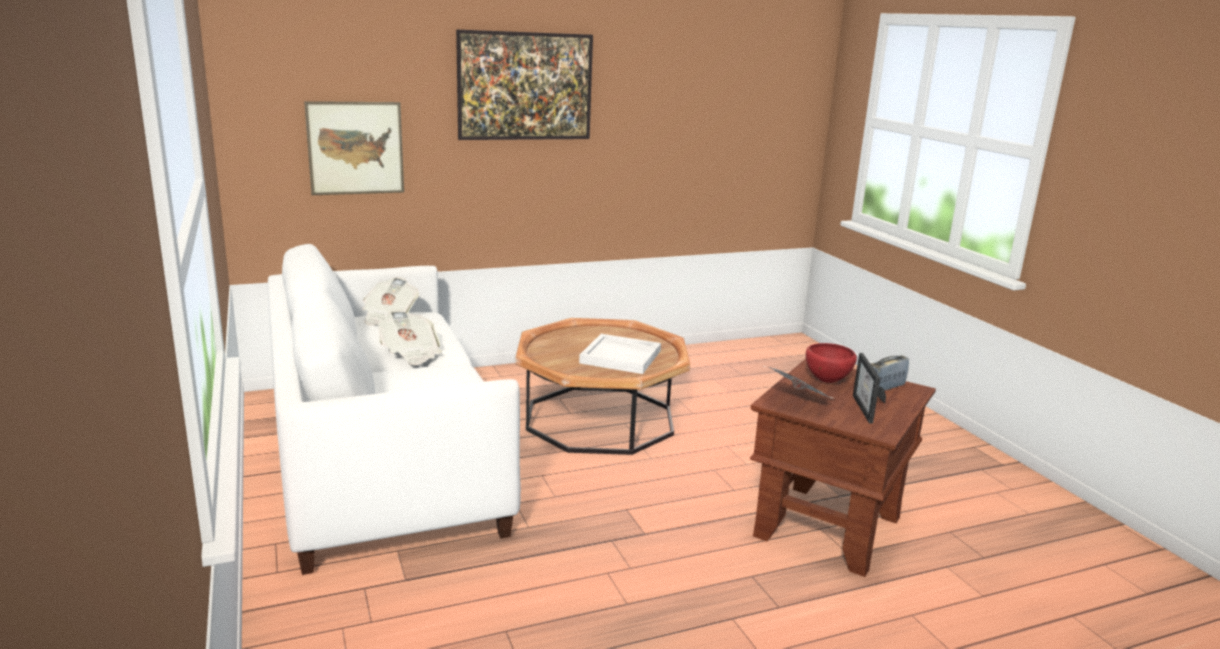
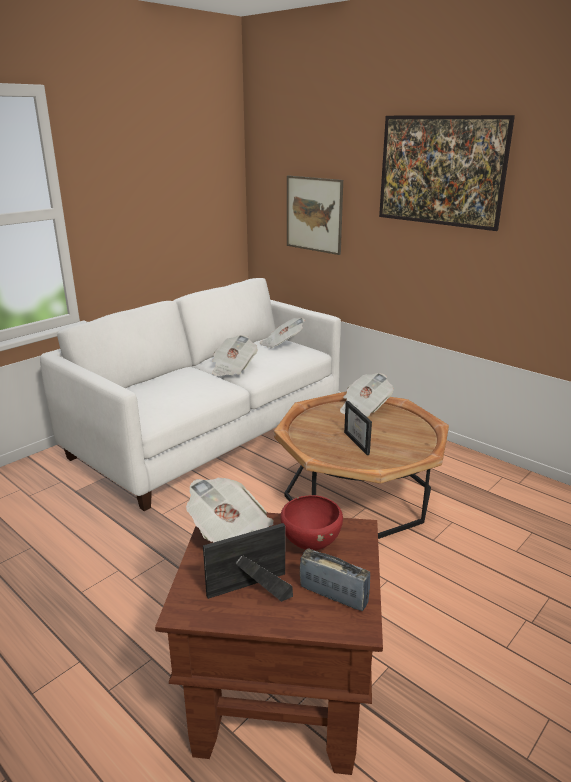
camera: 65 degrees right, 5 degrees up
(558, 338) = (364, 408): none -> newspaper
(621, 357) = (361, 443): white tray -> picture frame

